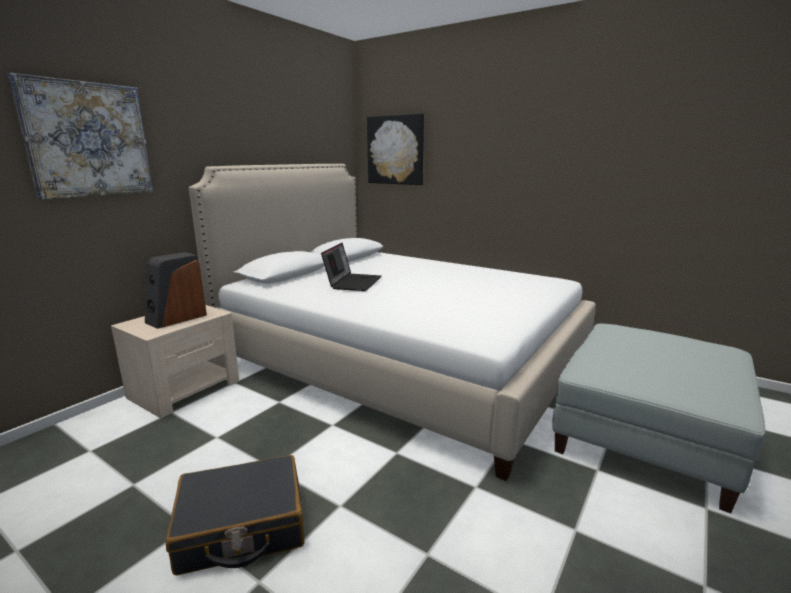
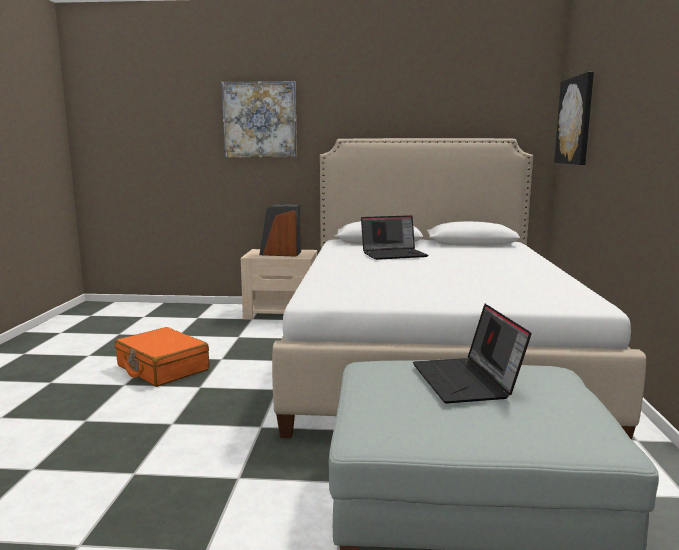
camera: 60 degrees right, 5 degrees down
(241, 527) = (162, 368): black suitcase -> orange suitcase
(641, 351) = (467, 381): none -> laptop

